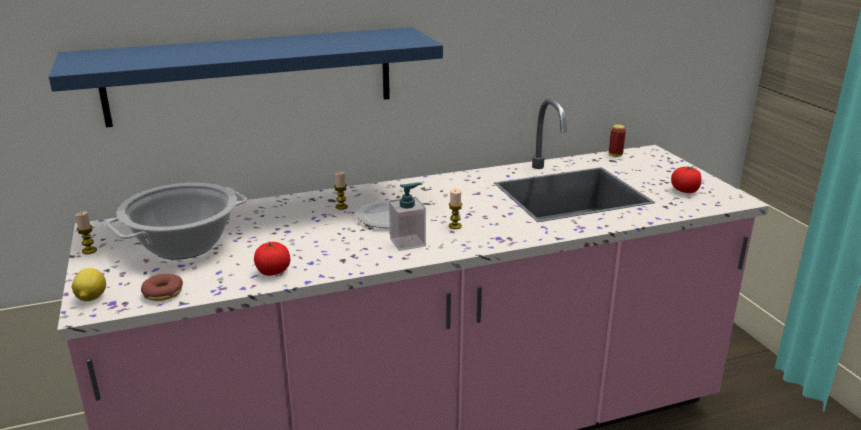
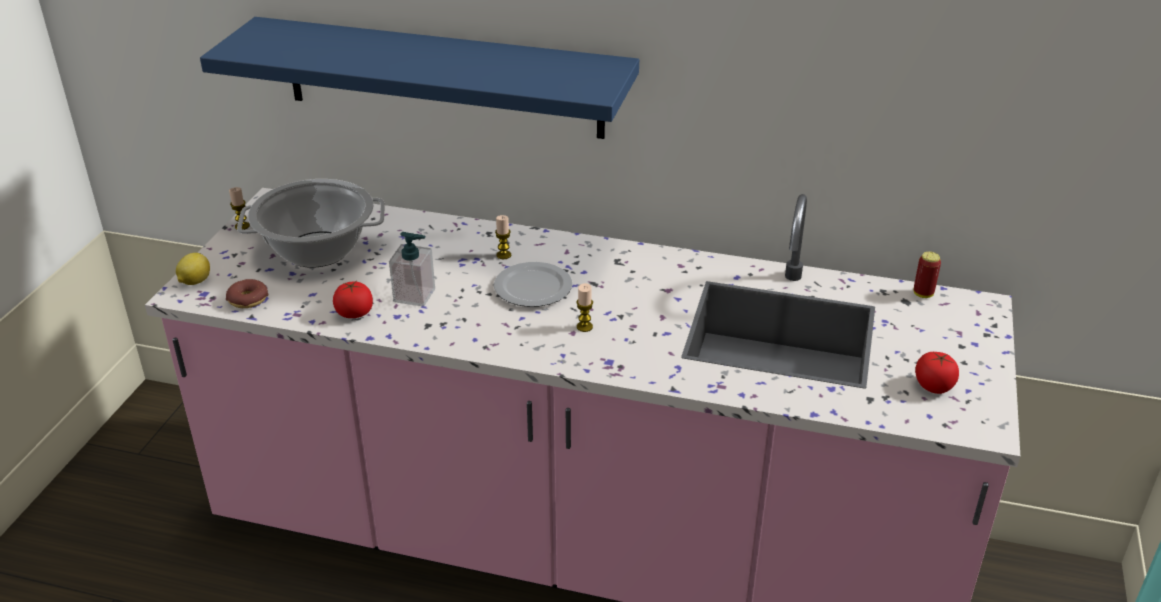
camera: 35 degrees right, 10 degrees up
(408, 242) = (511, 329): soap dispenser -> soap dispenser (414, 295)

